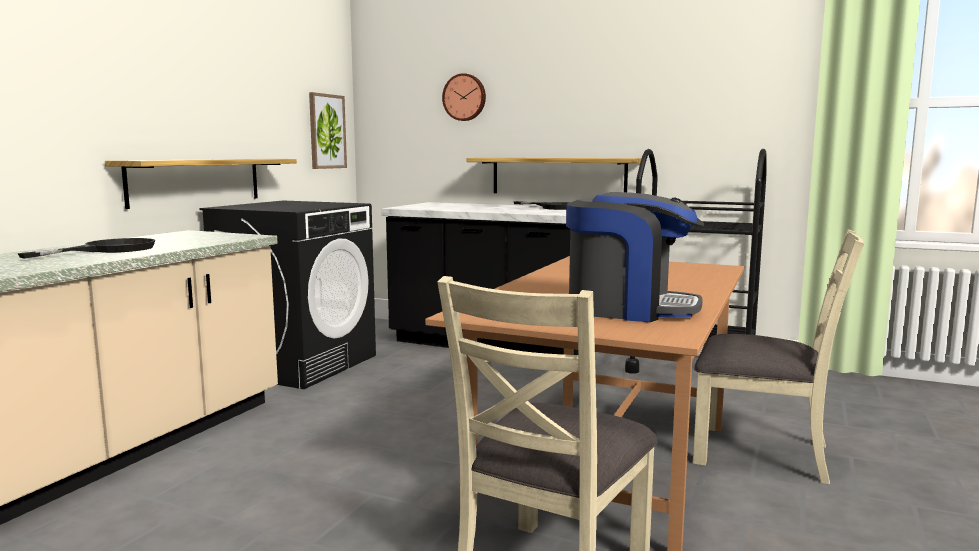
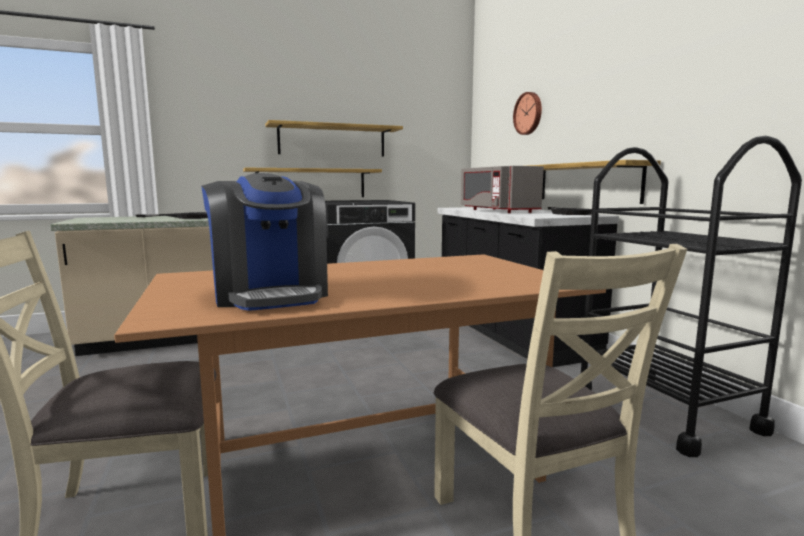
camera: 45 degrees right, 0 degrees up
(218, 116) = (332, 141): none -> shelf
(327, 131) = (438, 150): picture -> none
(480, 209) = (497, 211): none -> grey microwave

